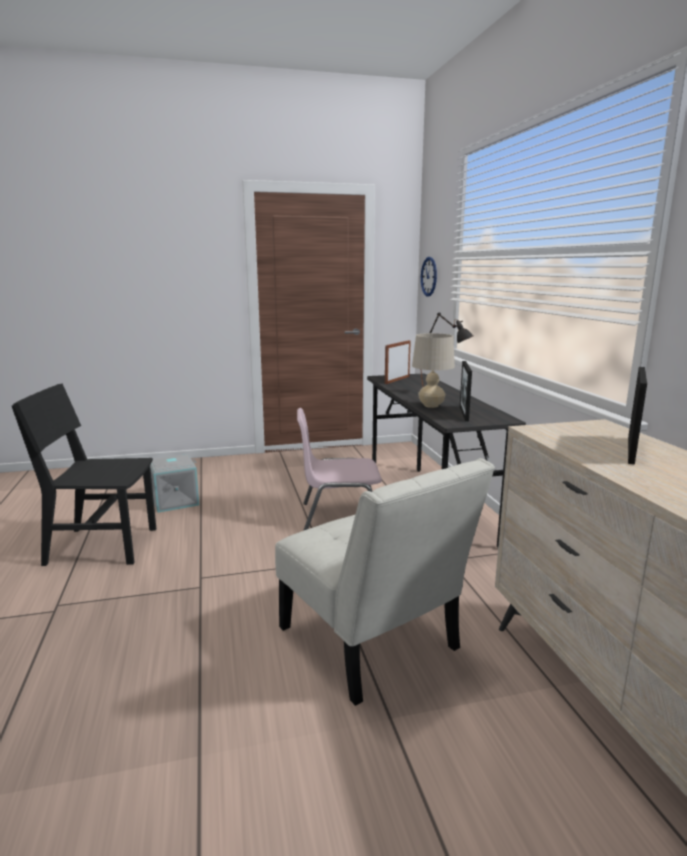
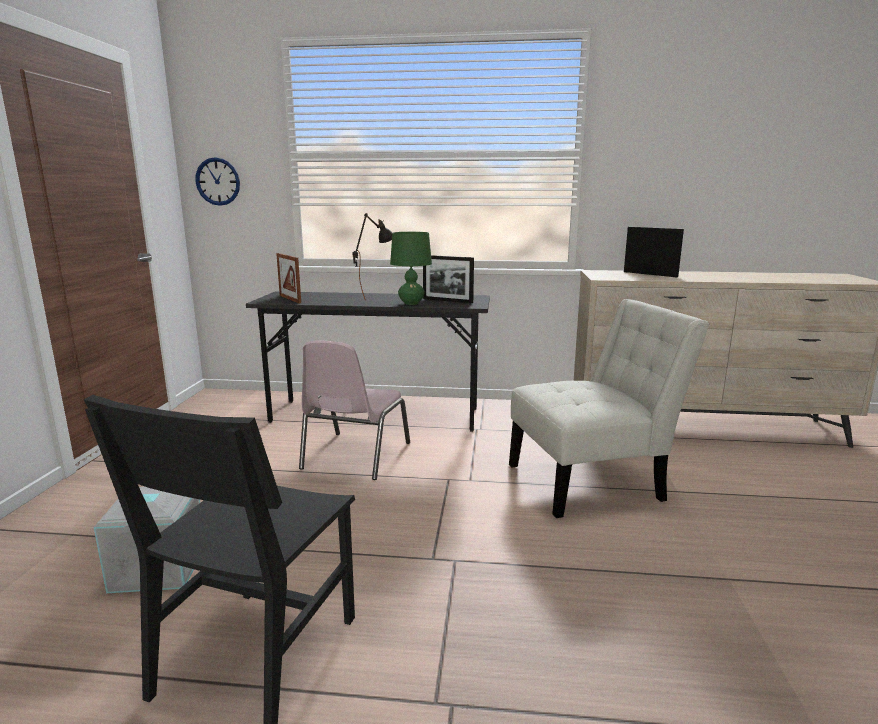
camera: 70 degrees left, 0 degrees up
(431, 405) = (411, 303): beige table lamp -> green table lamp

